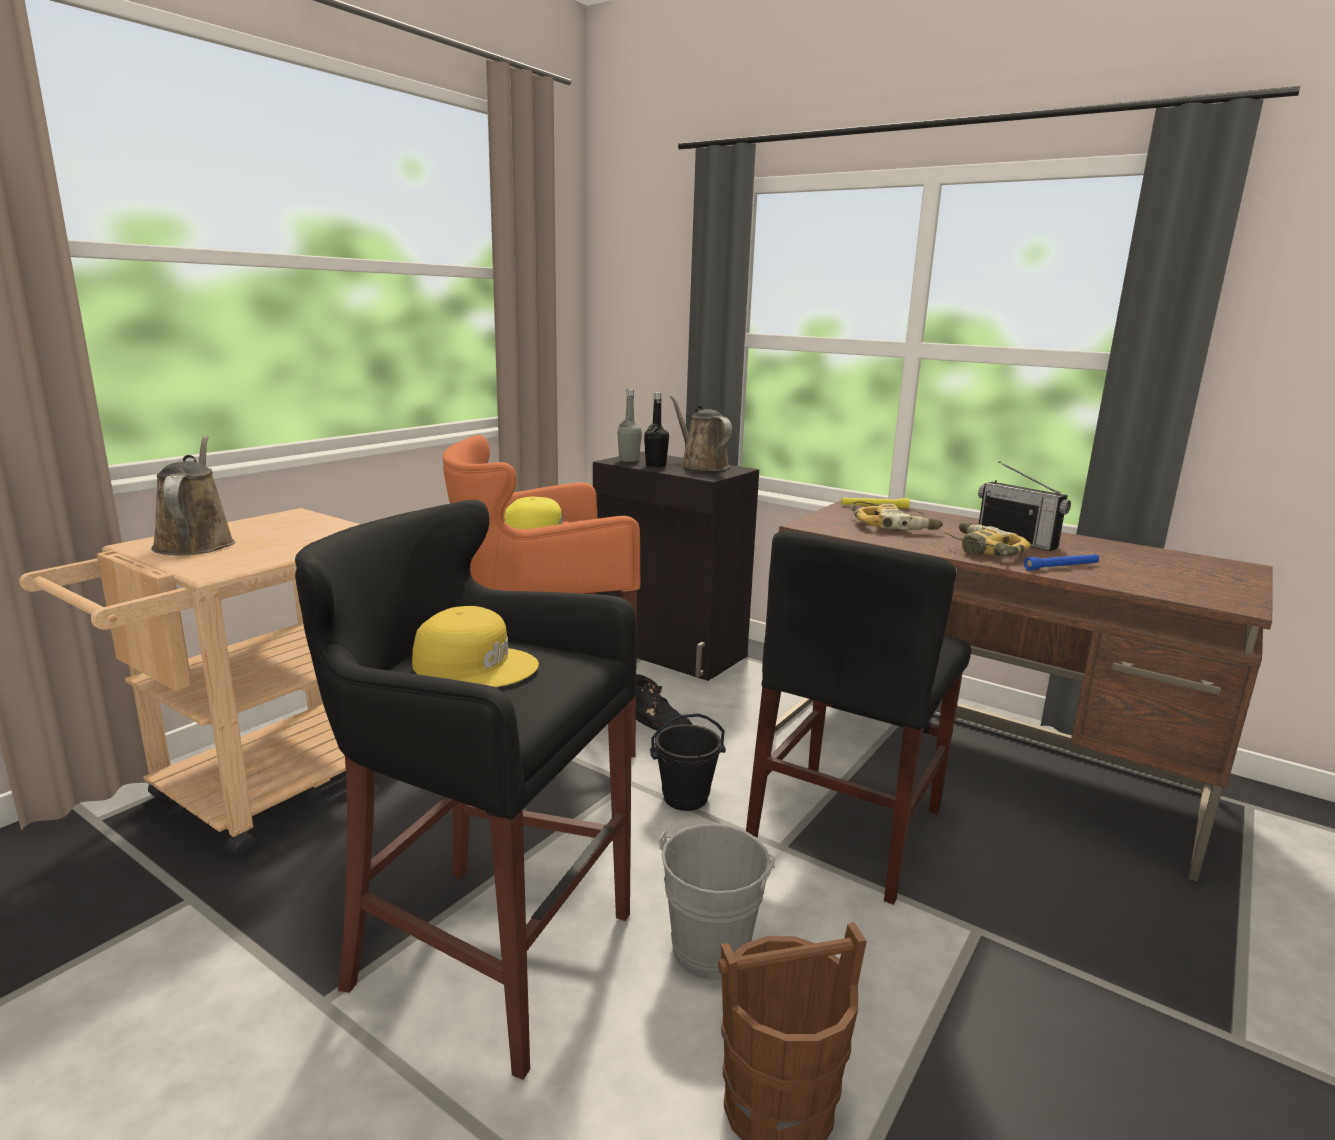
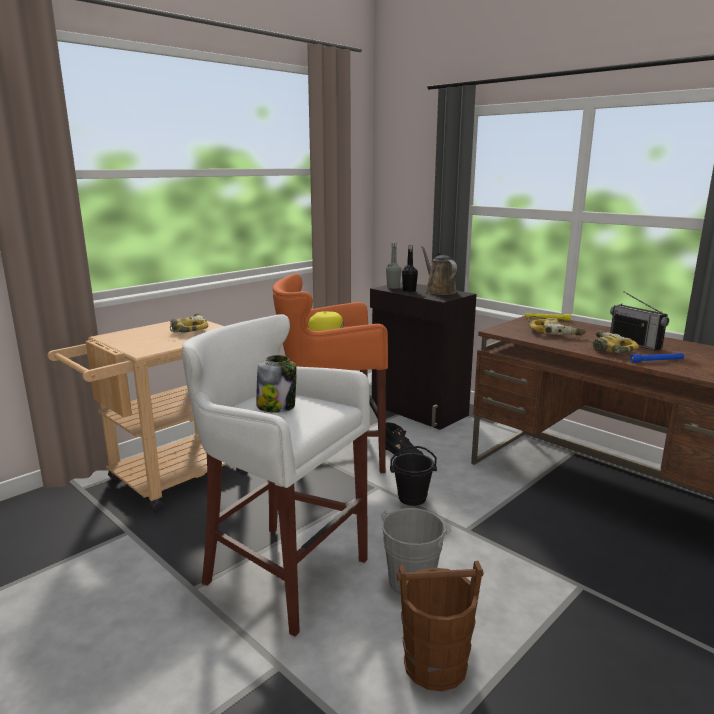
camera: 10 degrees right, 0 degrees up
(196, 543) = (136, 336): brown watering can -> none
(292, 530) = (187, 329): none -> power drill
(475, 664) = (277, 406): yellow cap -> jar
(483, 952) = (281, 572): black stool -> white stool
(846, 828) = (511, 522): black chair -> none

